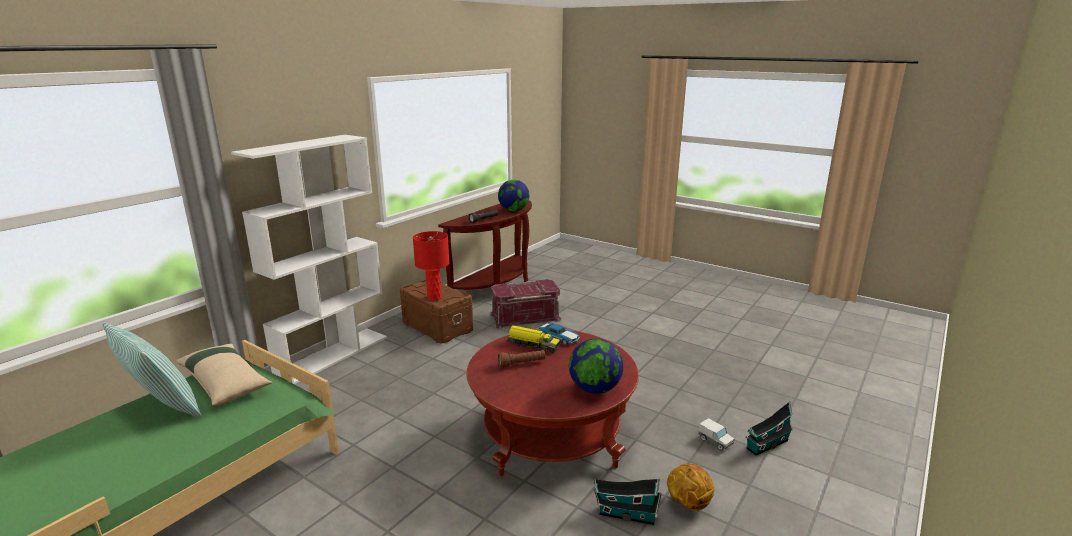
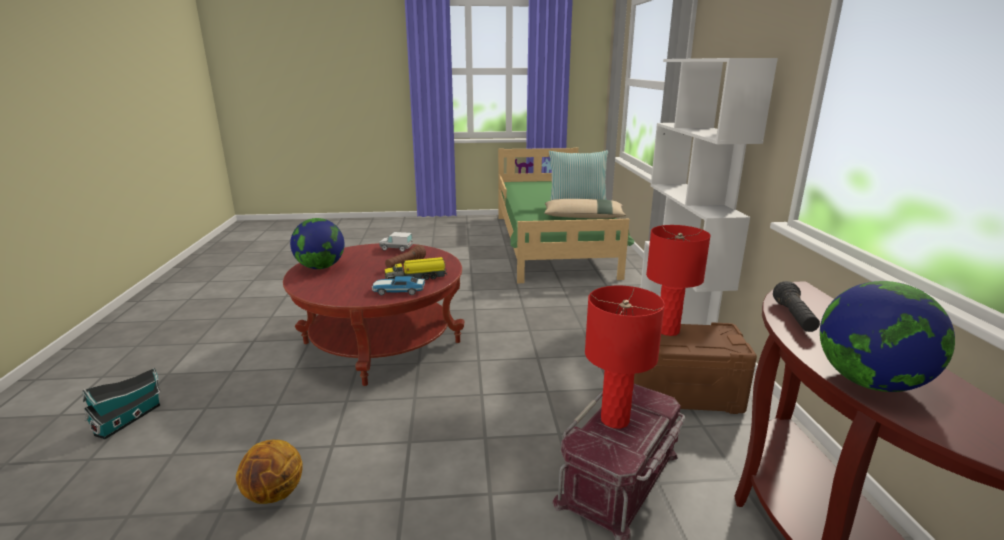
camera: 140 degrees right, 0 degrees up
(525, 290) = (615, 420): none -> red table lamp
(625, 514) = (284, 322): toy house -> none
(687, 503) = (232, 343): basketball -> basketball (274, 494)
(715, 441) = (200, 398): toy truck -> toy truck (396, 248)

